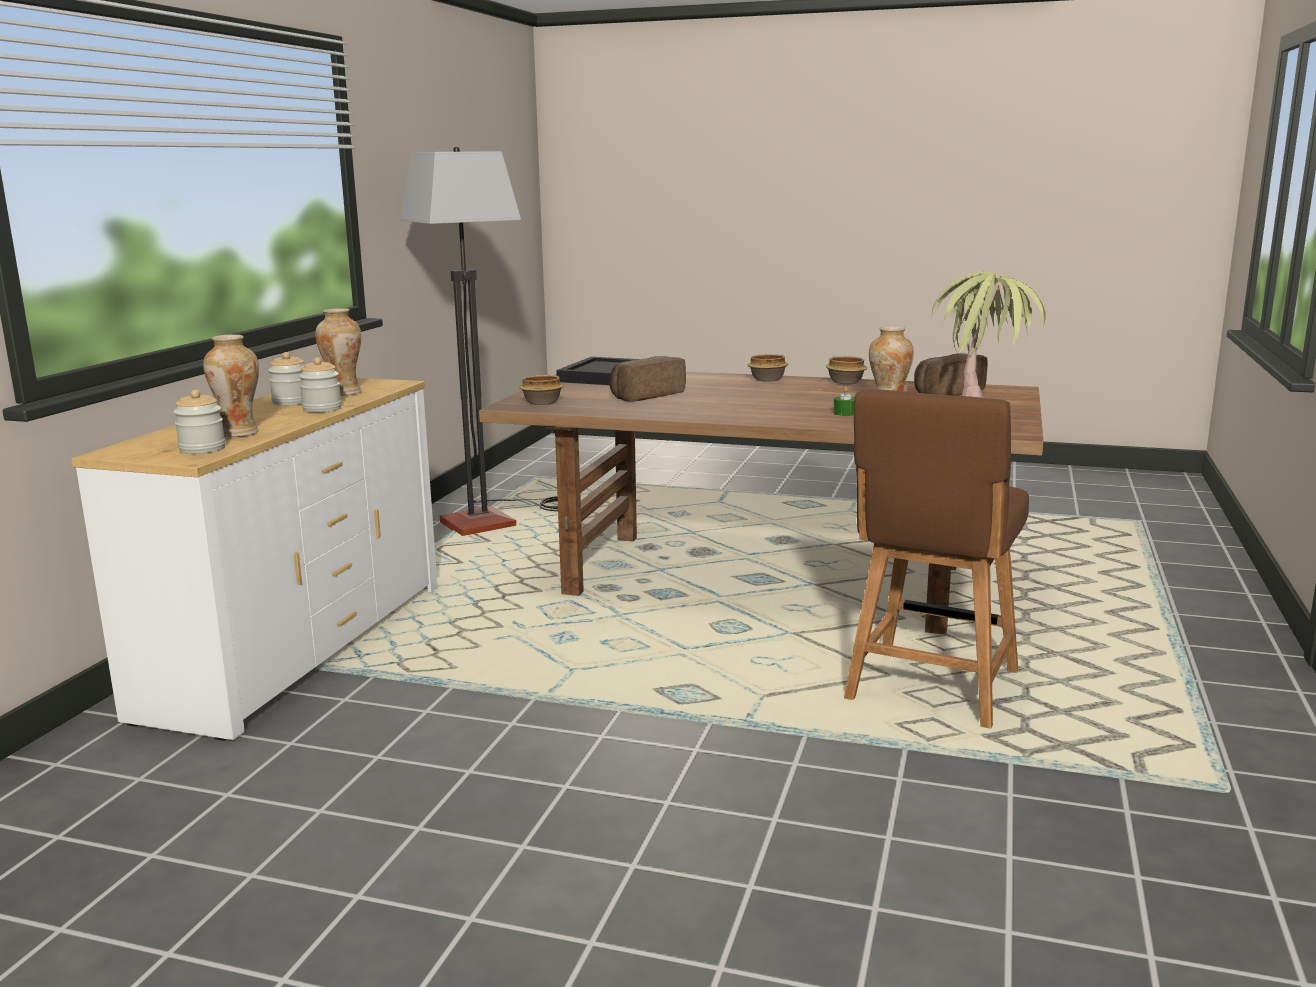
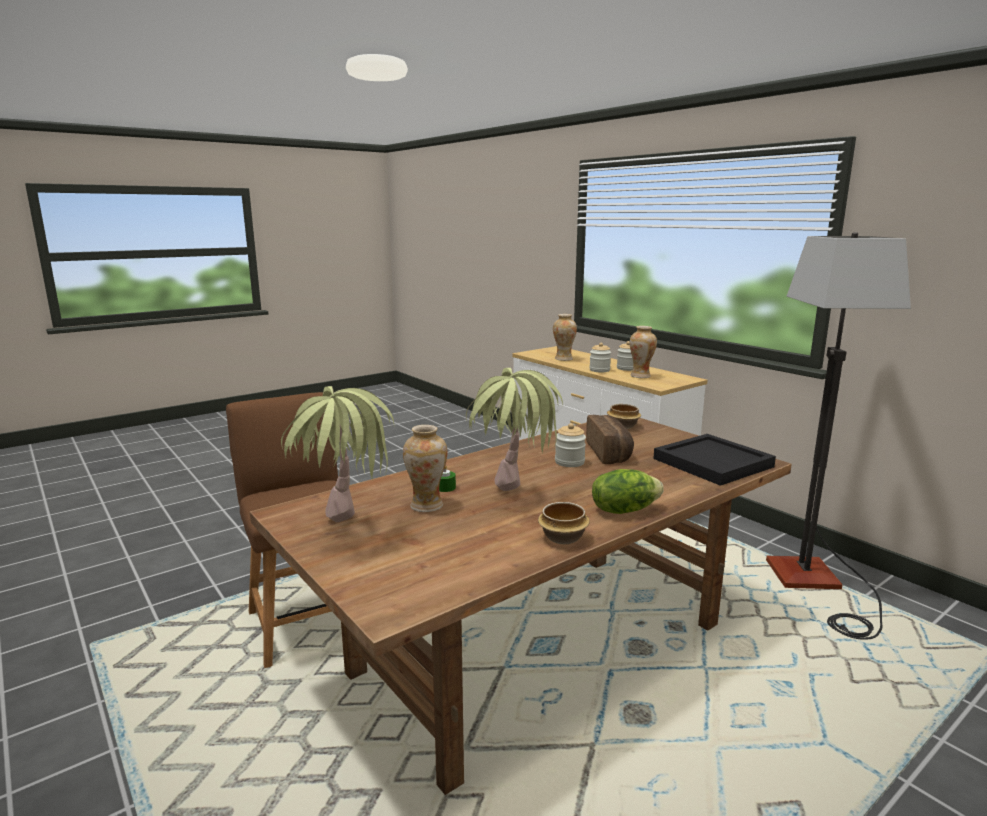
camera: 125 degrees right, 0 degrees up
(202, 449) = (541, 354): jar -> jar (569, 462)
(767, 380) = (624, 510): bowl -> lettuce
(820, 397) = (513, 501): none -> potted plant
(946, 393) = (439, 561): bread -> none

